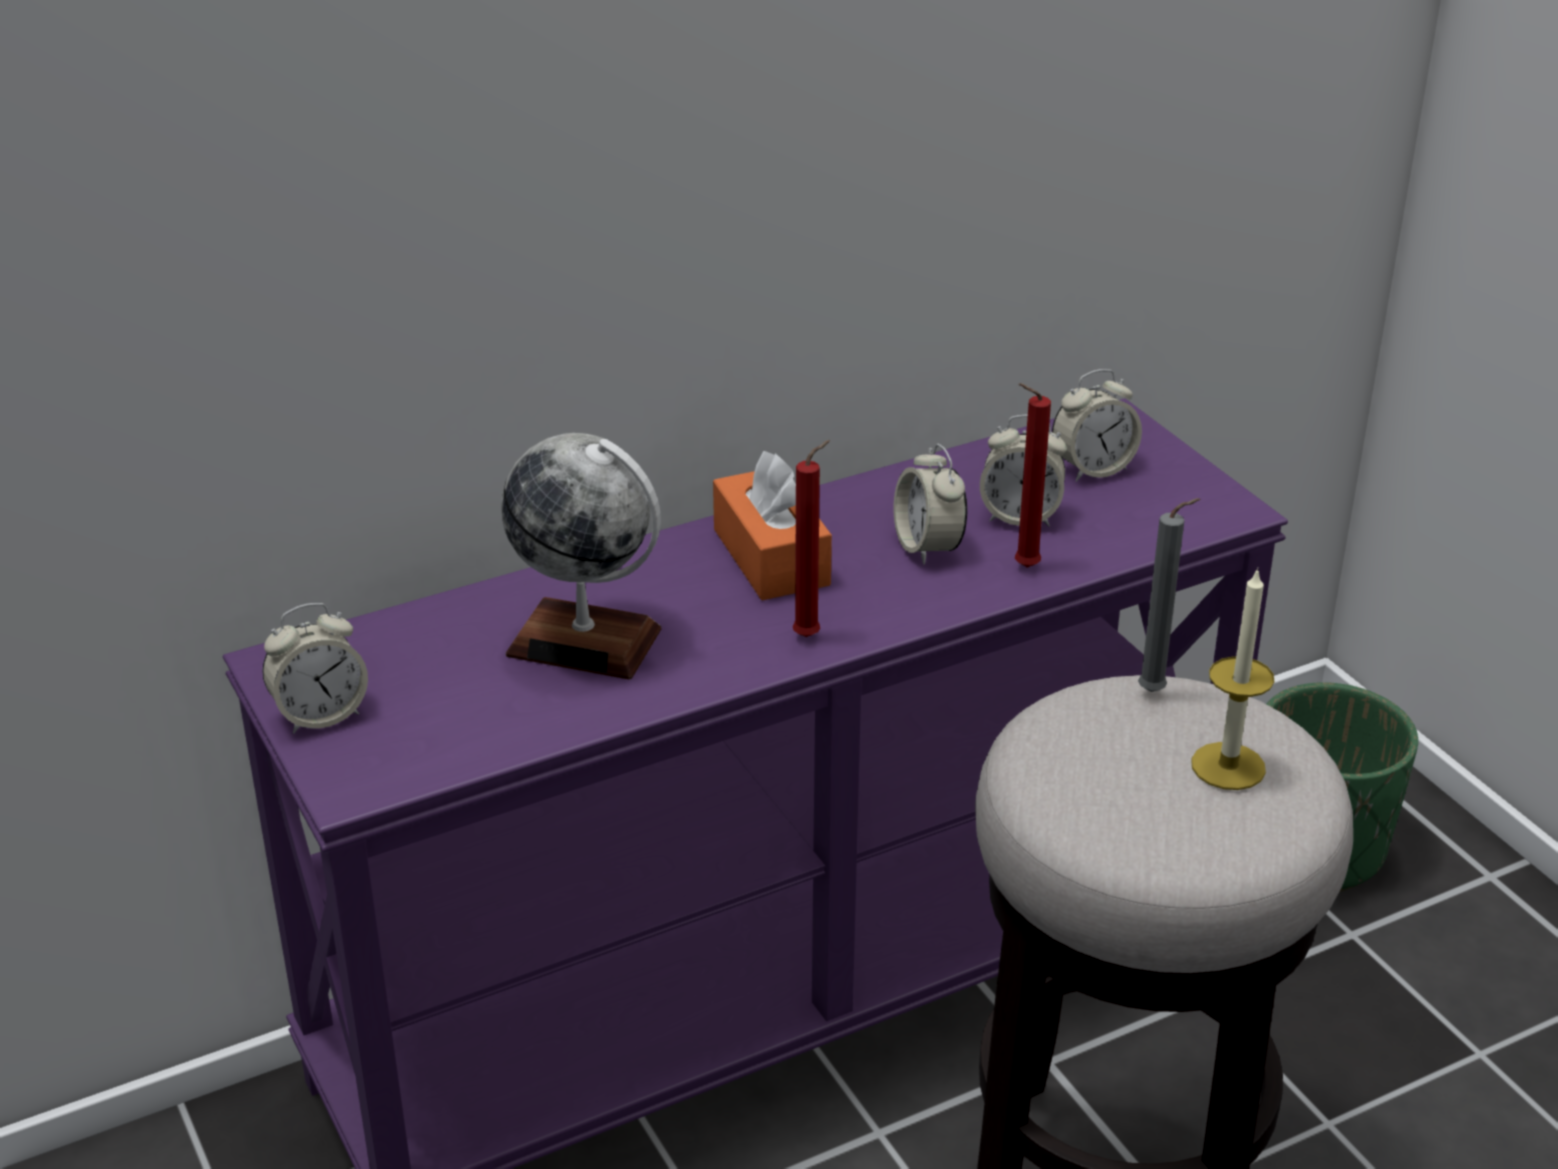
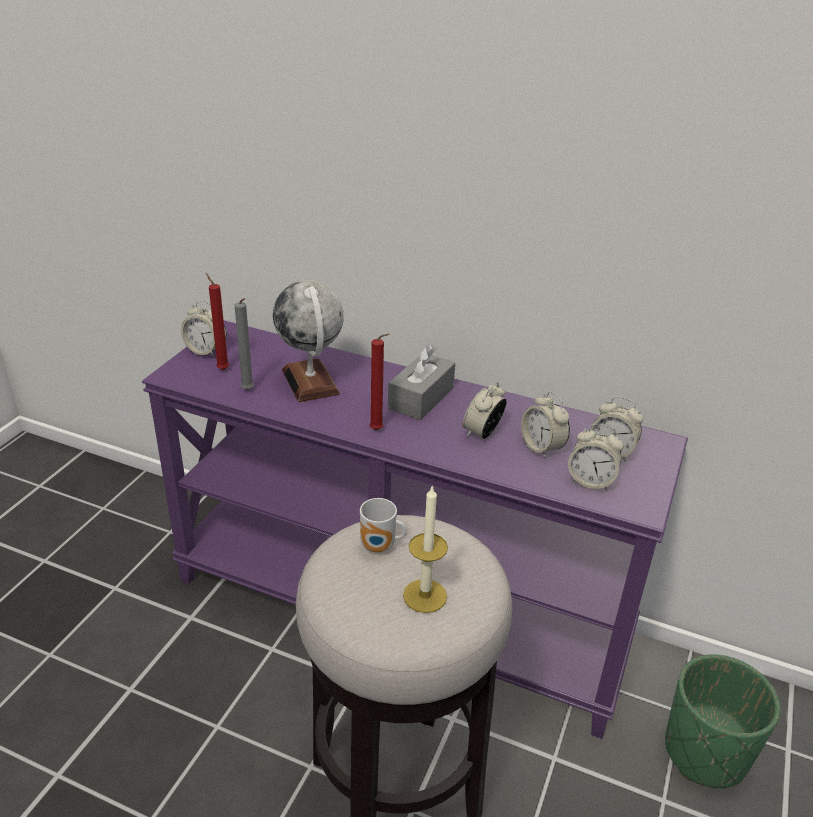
camera: 50 degrees right, 0 degrees up
(771, 557) = (421, 398): orange tissue box -> grey tissue box
(1022, 567) = (502, 464): red candle -> red candle (221, 369)
(1090, 760) = (380, 547): none -> mug
(1136, 517) = (591, 481): none -> alarm clock
(1156, 692) = (459, 547): grey candle -> grey candle (248, 391)

